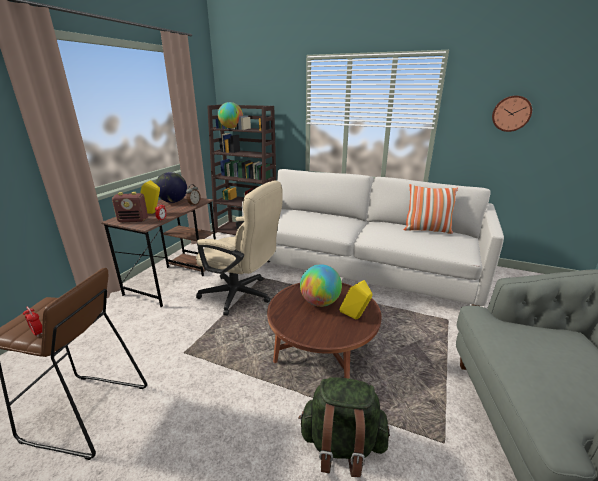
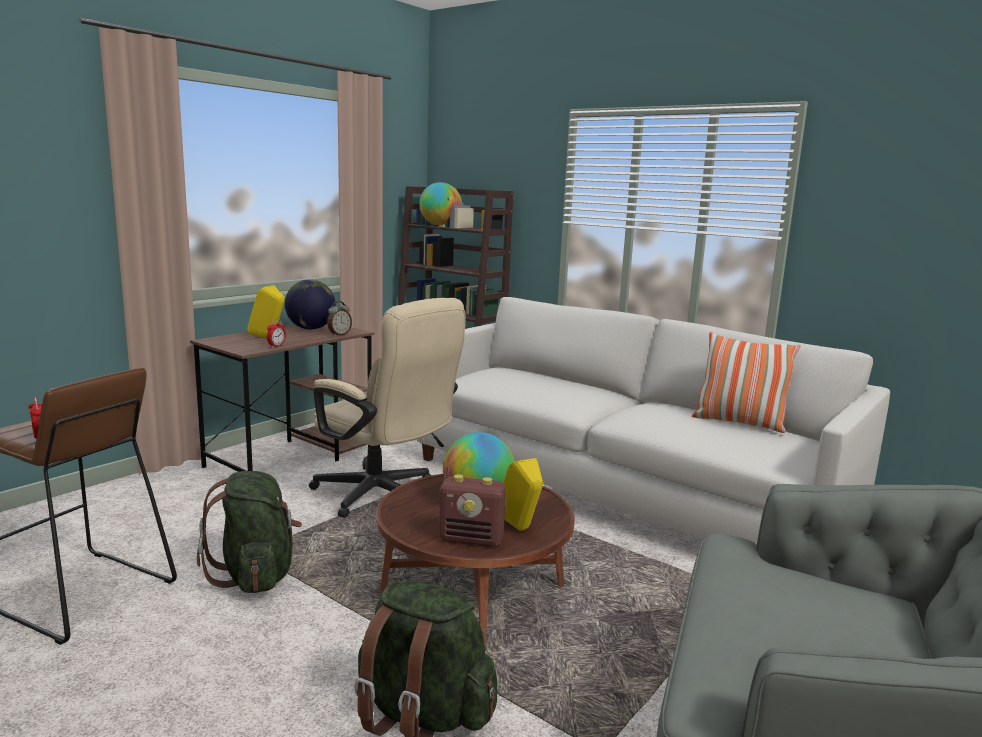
camera: 15 degrees right, 10 degrees down
(133, 220) = (235, 343): radio -> radio (472, 539)
(195, 369) = (255, 575): none -> green backpack
(511, 113) = (926, 216): wall clock -> none

